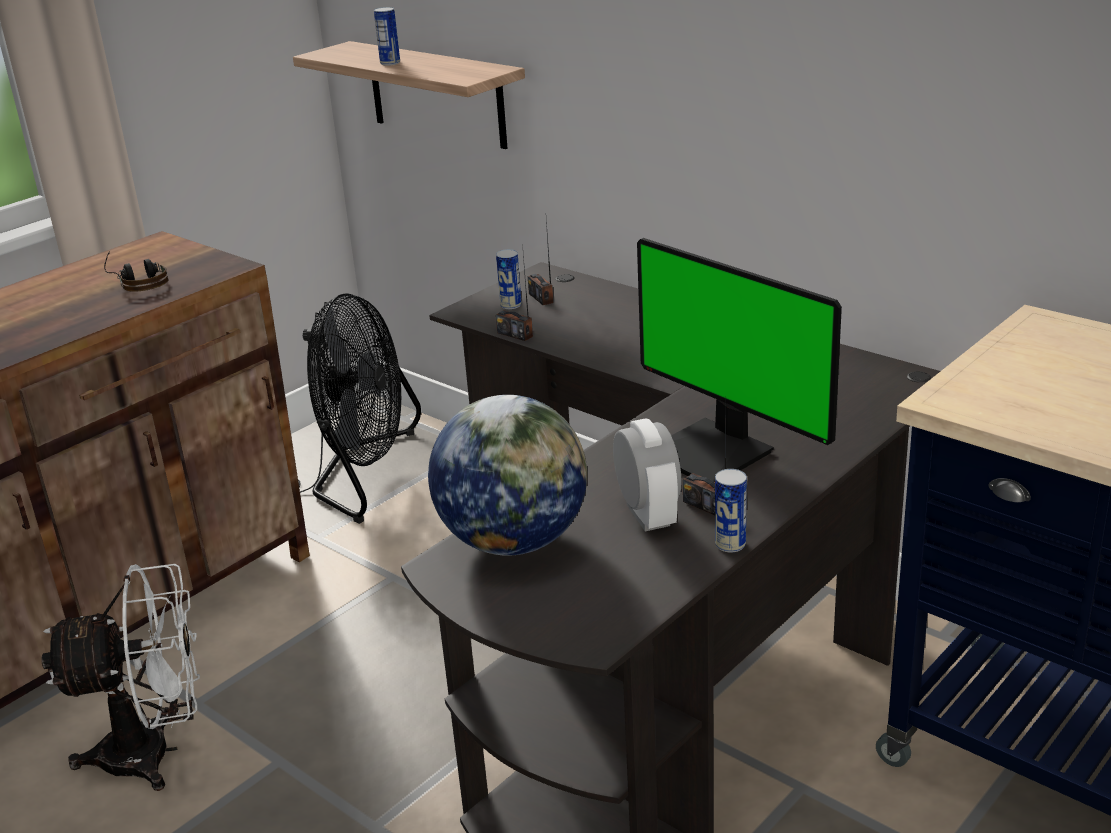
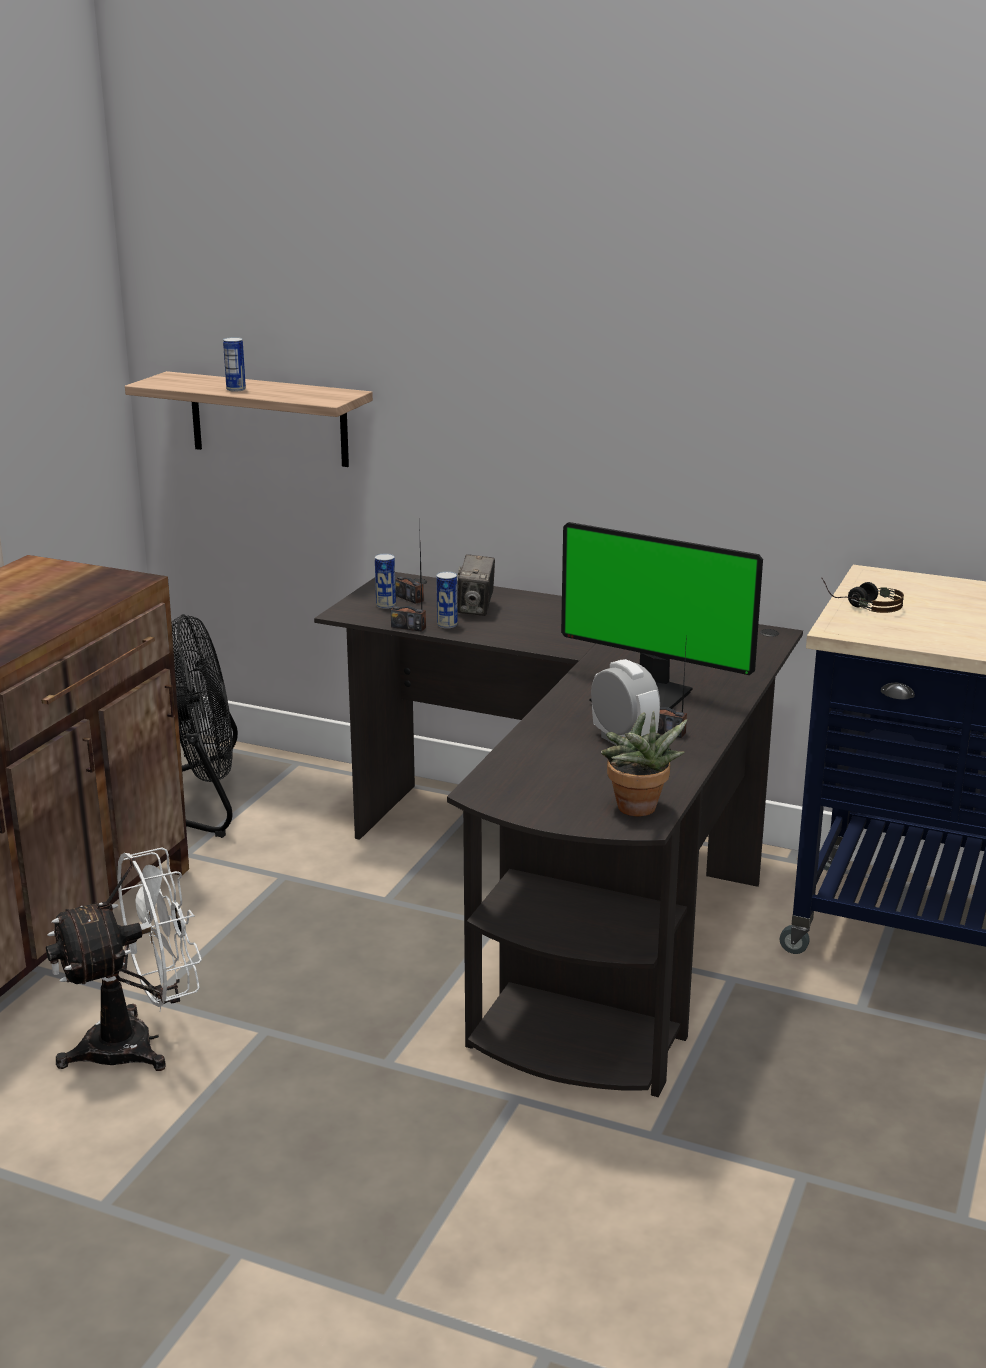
camera: 20 degrees left, 5 degrees down
(138, 281) = (51, 597): headphones -> headphones (861, 605)
(514, 541) = (528, 770): globe -> none
(601, 317) = (476, 609): none -> camera
(601, 620) = (638, 811): none -> potted plant
(730, 544) = (701, 754): can -> can (447, 625)

